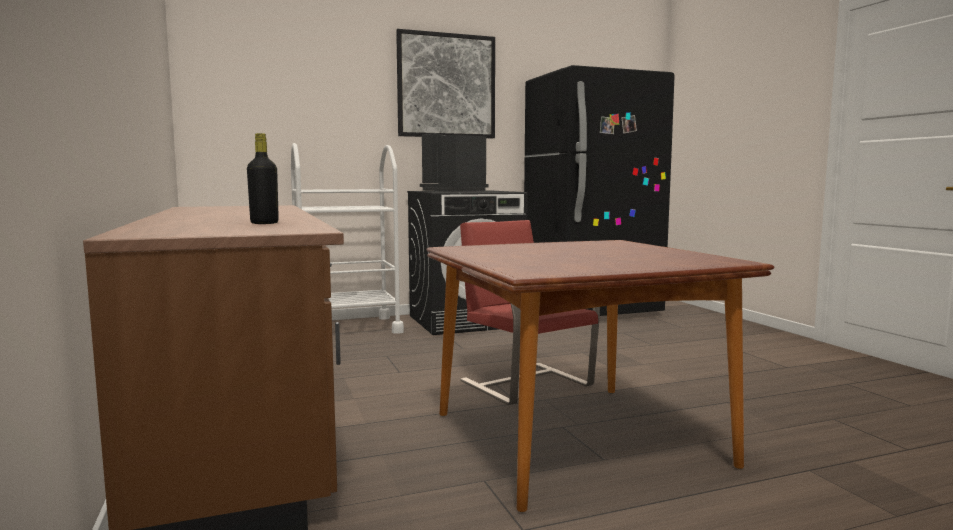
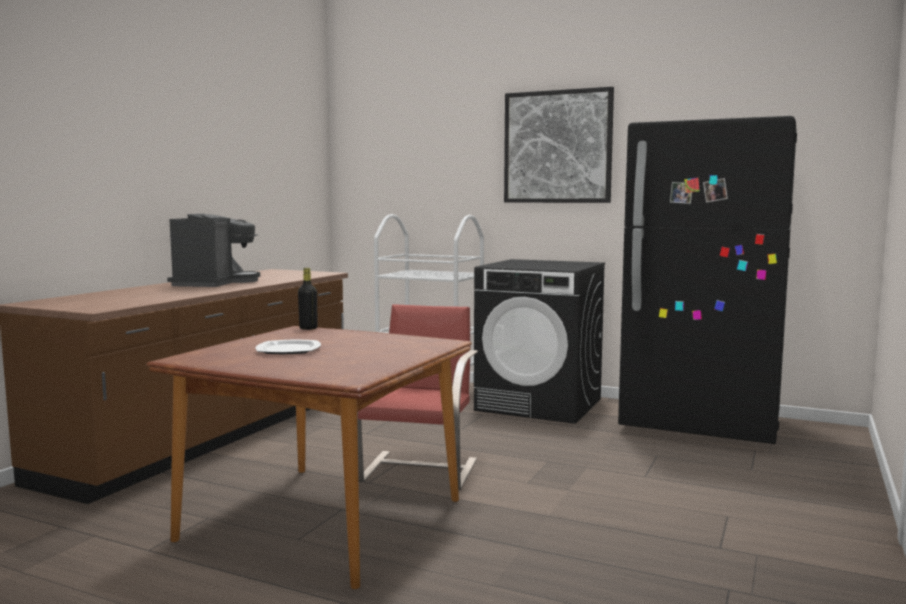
camera: 45 degrees right, 0 degrees up
(264, 223) = (138, 298): black bottle -> black bottle (308, 328)
(454, 191) = (530, 263): coffee machine -> coffee machine (214, 283)
(560, 257) = (289, 350): none -> plate

